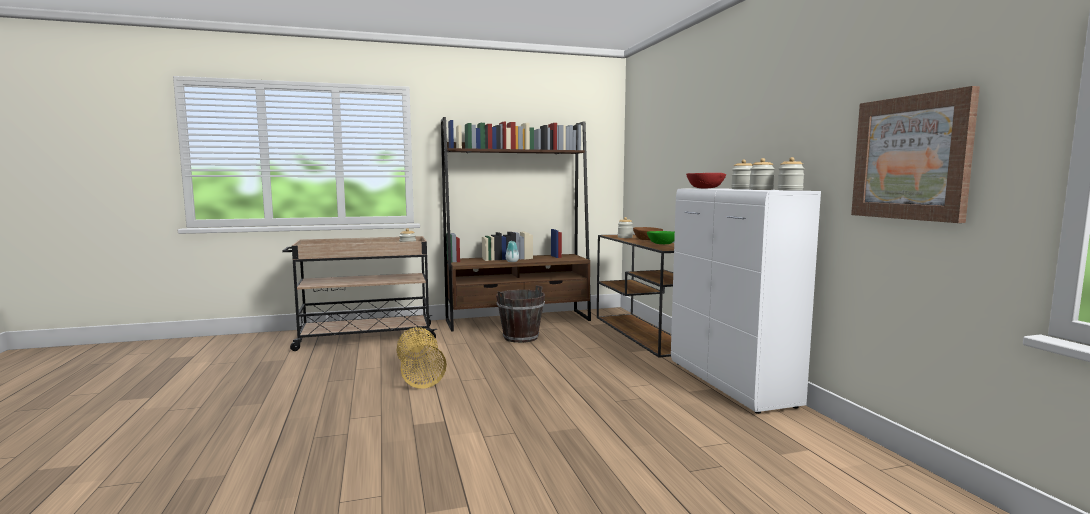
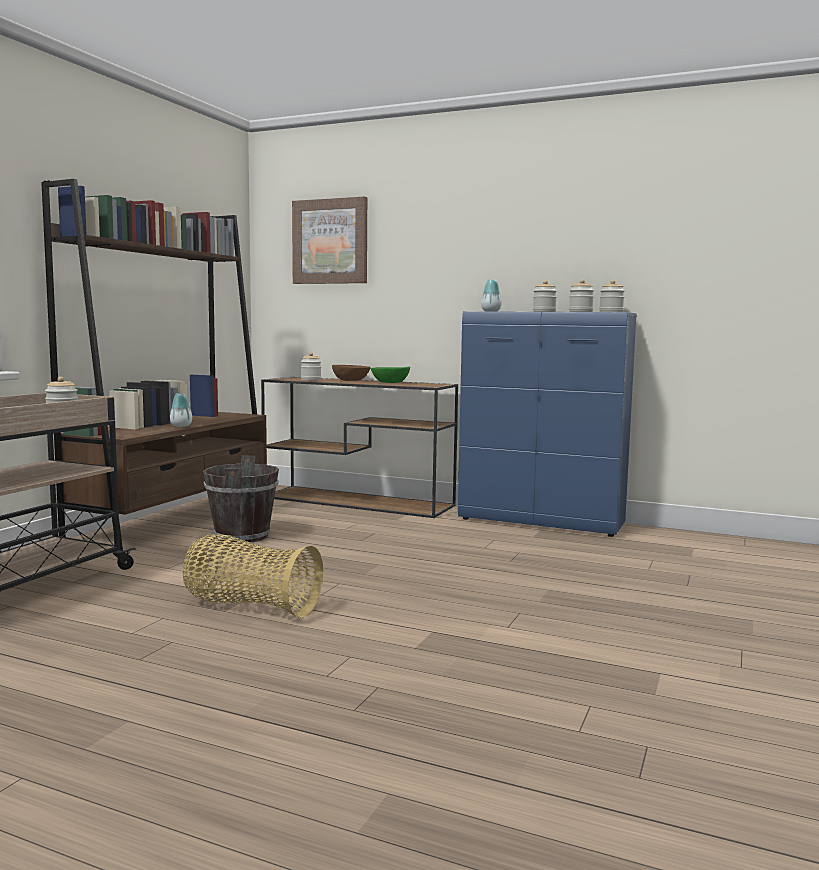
camera: 50 degrees left, 0 degrees up
(705, 188) = (491, 311): red bowl -> vase
(731, 384) = (542, 522): white cabinet -> blue cabinet
(911, 158) = (733, 284): picture -> picture (330, 241)

